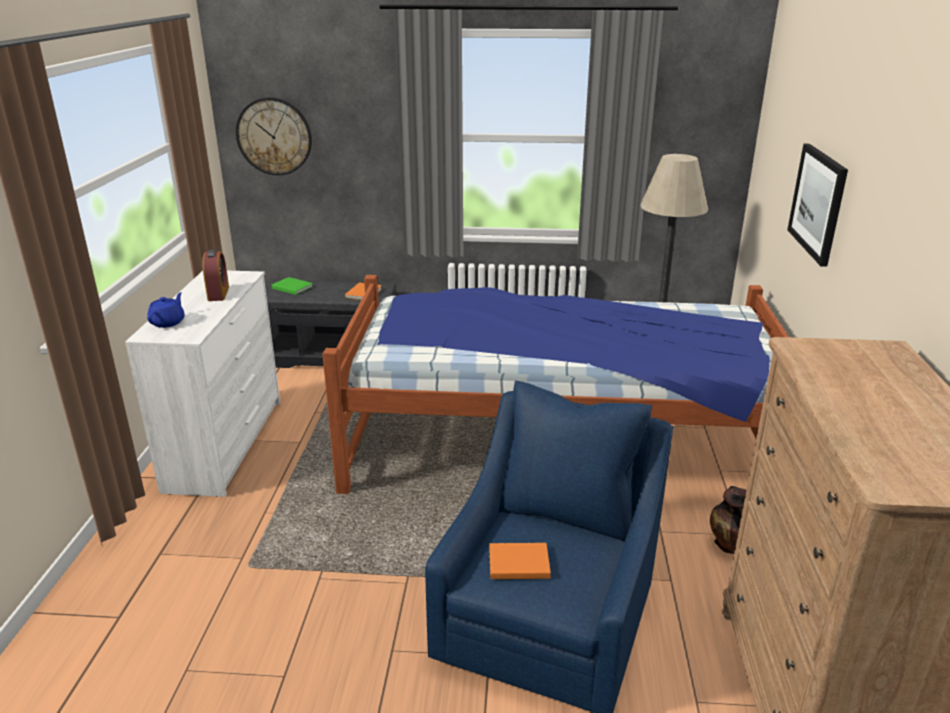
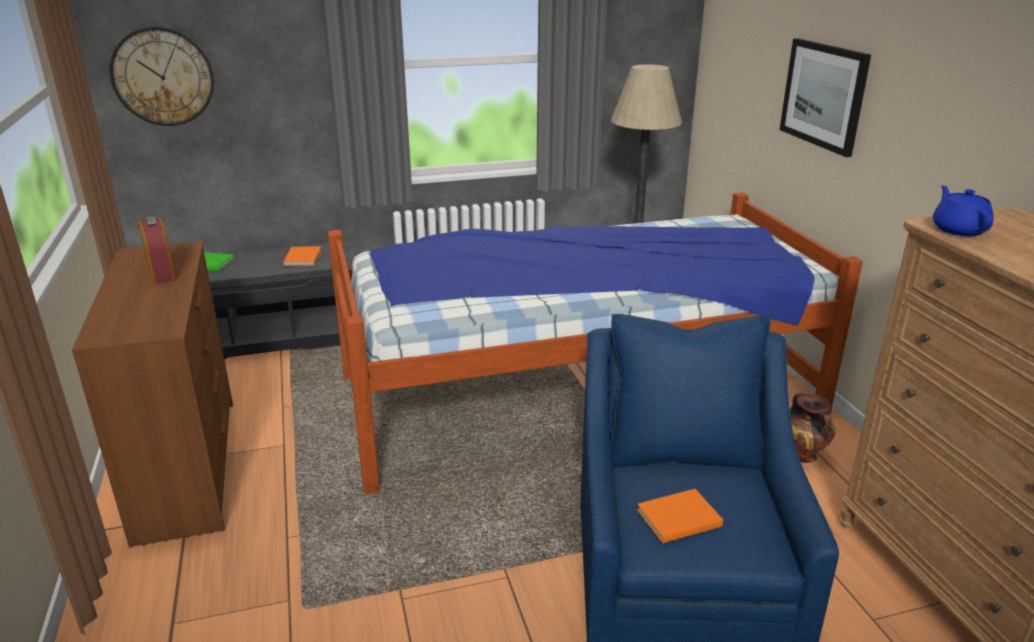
camera: 20 degrees left, 0 degrees up
(168, 322) = (118, 317): blue teapot -> blue teapot (958, 230)
(227, 445) = (189, 467): white dresser -> brown dresser

